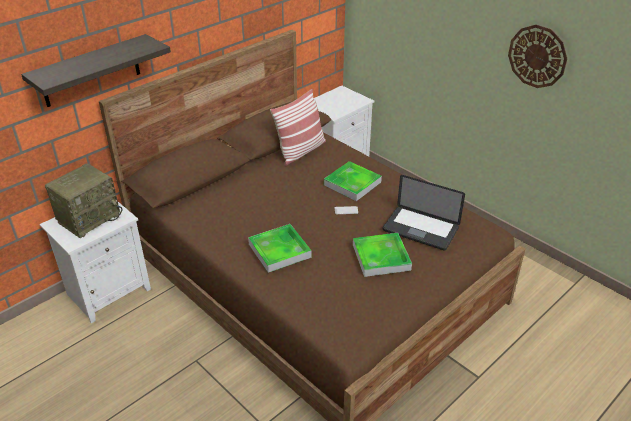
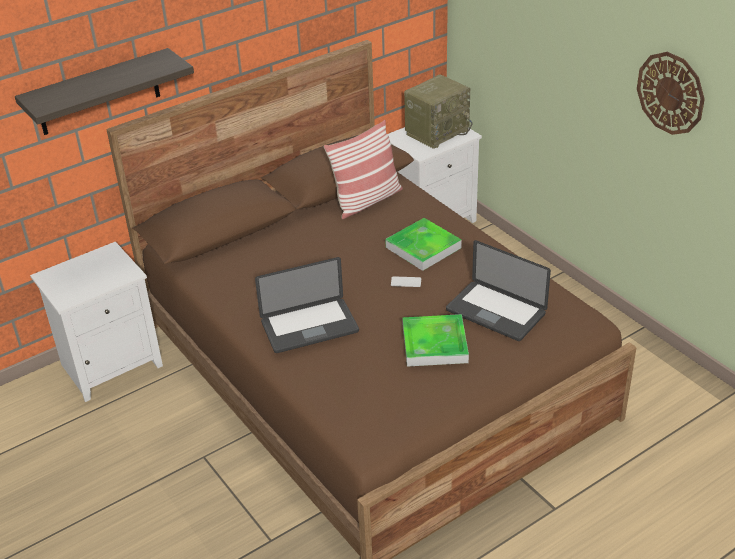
camera: 10 degrees right, 0 degrees up
(89, 218) = (89, 271): radio -> radio (437, 132)
(279, 250) = (309, 327): tray -> laptop

